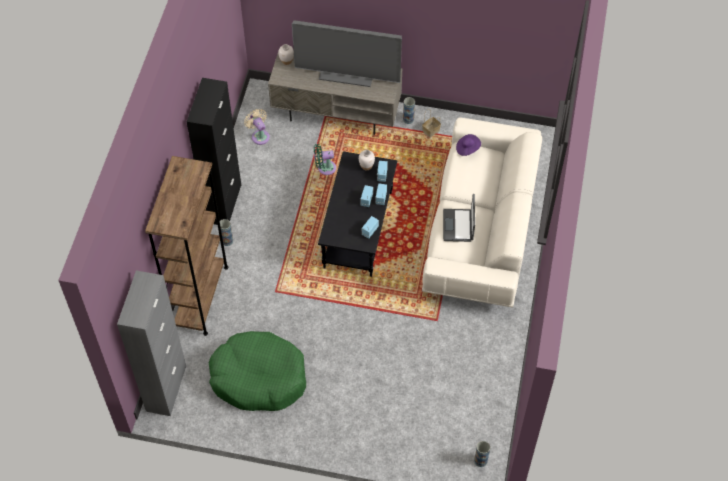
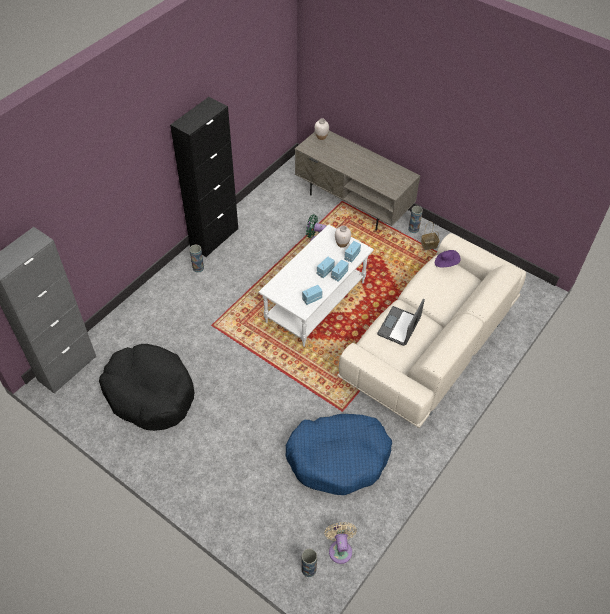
camera: 25 degrees right, 5 degrees down
(200, 297) = (146, 304): brown bookcase -> none
(258, 377) = (150, 393): green dog bed -> black dog bed
(259, 135) = (277, 197): beige fan -> beige fan (340, 549)
(347, 73) = (368, 163): television -> none
(359, 230) = (316, 303): black coffee table -> white coffee table
(455, 361) = (338, 457): none -> blue dog bed

